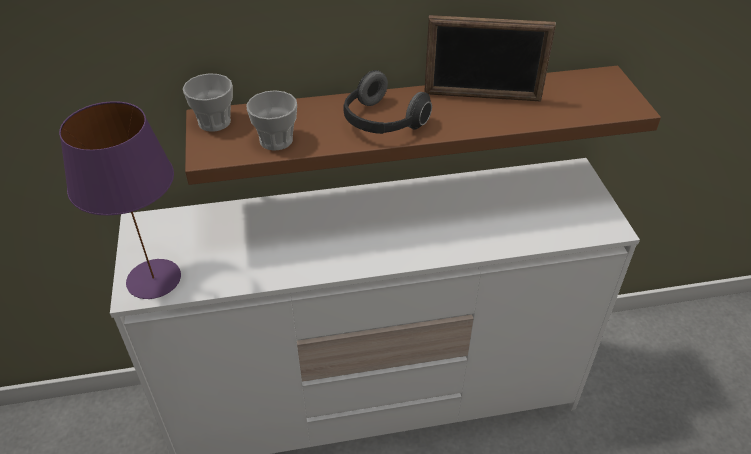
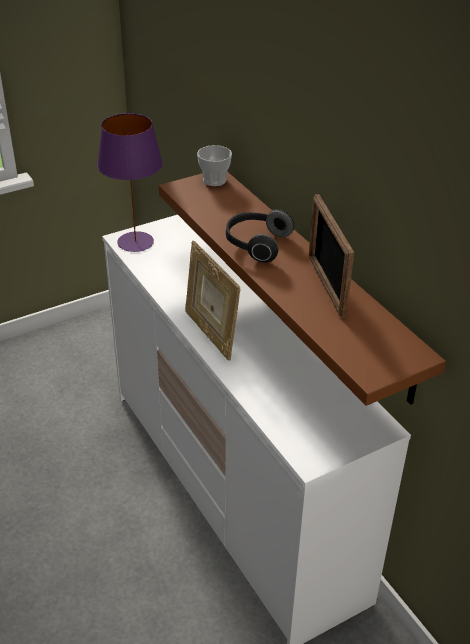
camera: 70 degrees right, 5 degrees down
(276, 140) = (208, 207): cup -> none
(390, 251) = (211, 334): none -> picture frame

